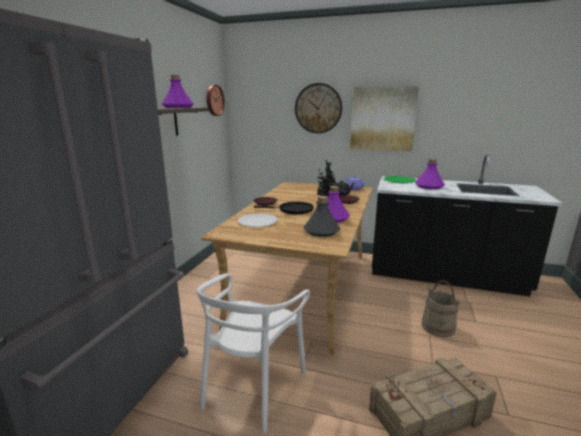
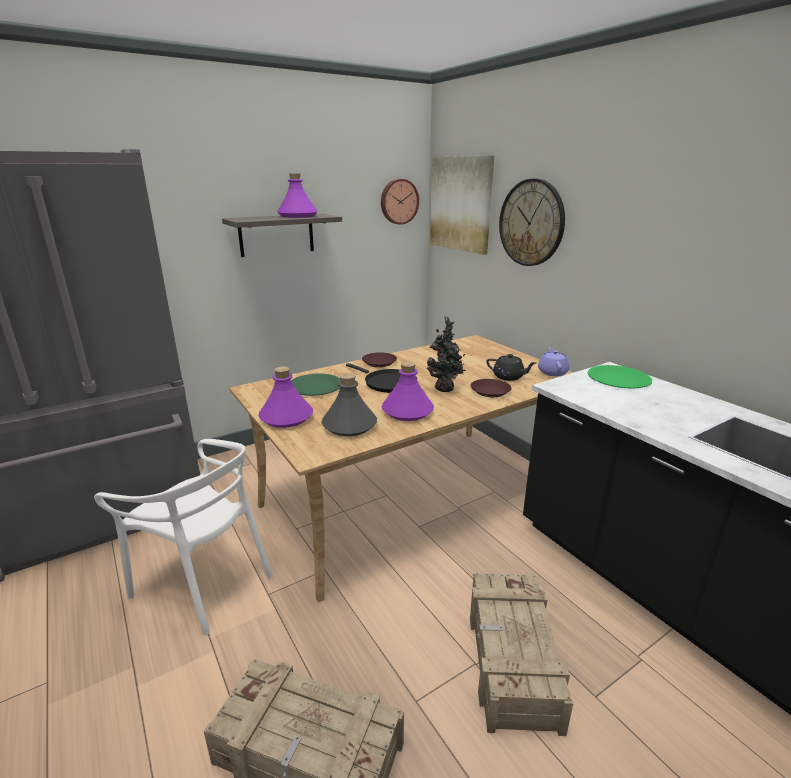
camera: 40 degrees right, 5 degrees up
(253, 386) = (204, 582): white chair -> white chair turned 120 degrees counterclockwise
(257, 221) = (315, 386): white plate -> green plate
(382, 118) = (626, 253): picture -> picture (461, 204)
(429, 186) = (647, 405): purple bottle -> purple bottle (286, 417)
(438, 327) = (511, 660): beige bucket -> crate

